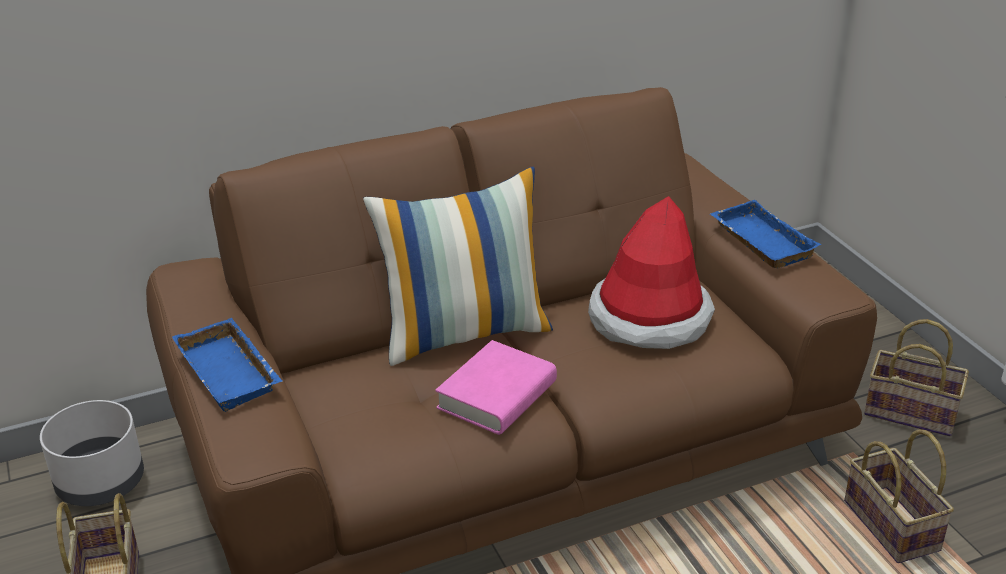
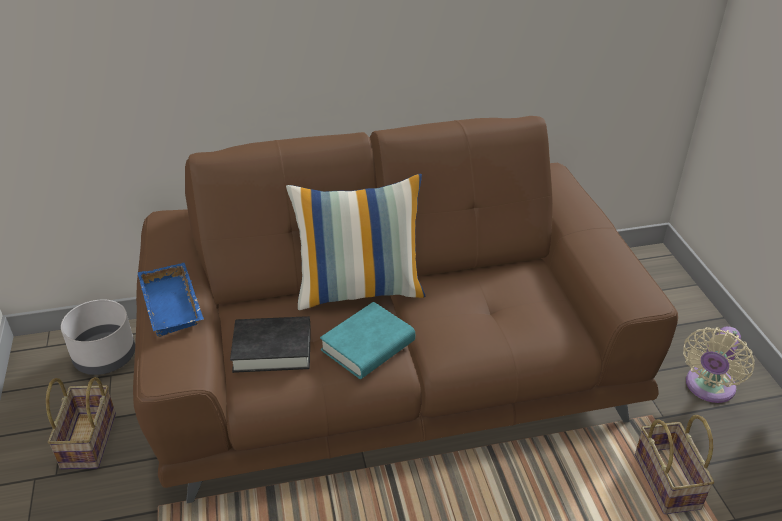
camera: 10 degrees right, 5 degrees up
(371, 415) = (272, 349): none -> black book
(497, 396) = (368, 346): pink book -> turquoise book
(649, 318) = (501, 297): hat -> none
(759, 241) = (597, 247): blue tray -> none
(913, 412) = (708, 388): basket -> beige fan

